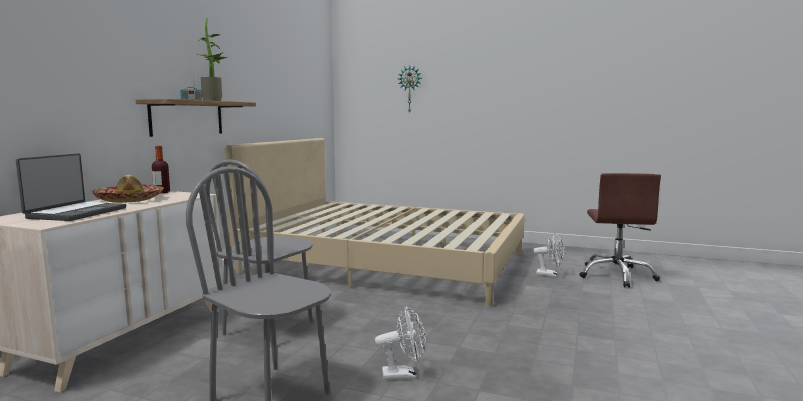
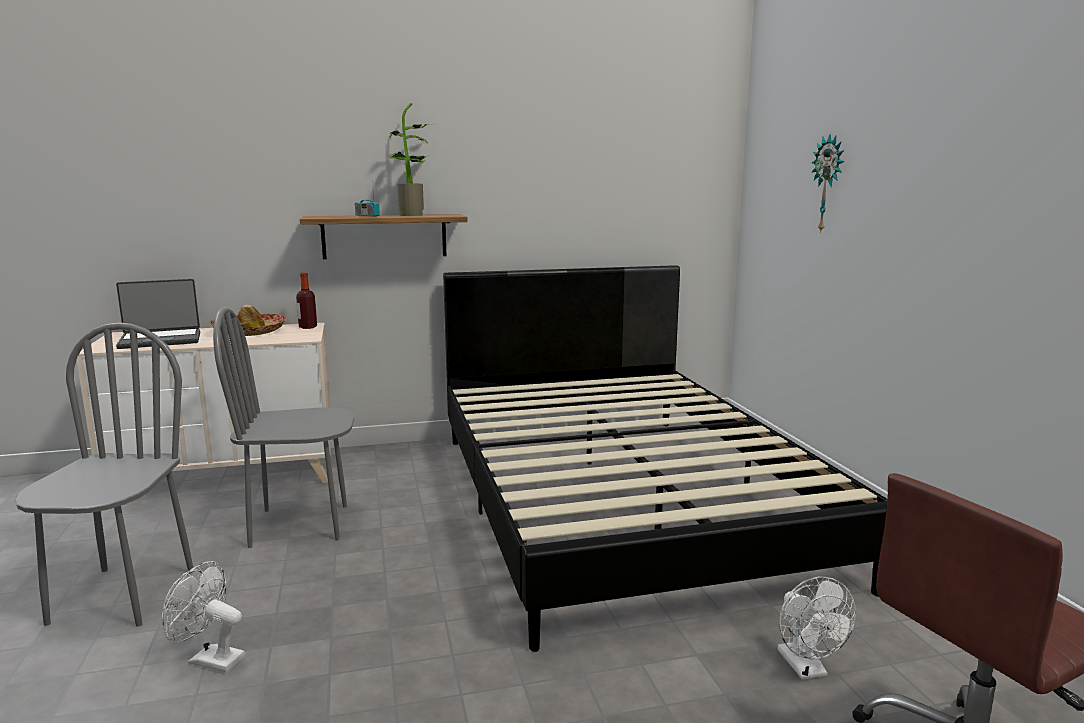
camera: 55 degrees right, 5 degrees up
(386, 262) = (620, 501): beige bed -> black bed
(404, 374) = (209, 659): white fan -> white fan turned 150 degrees clockwise

